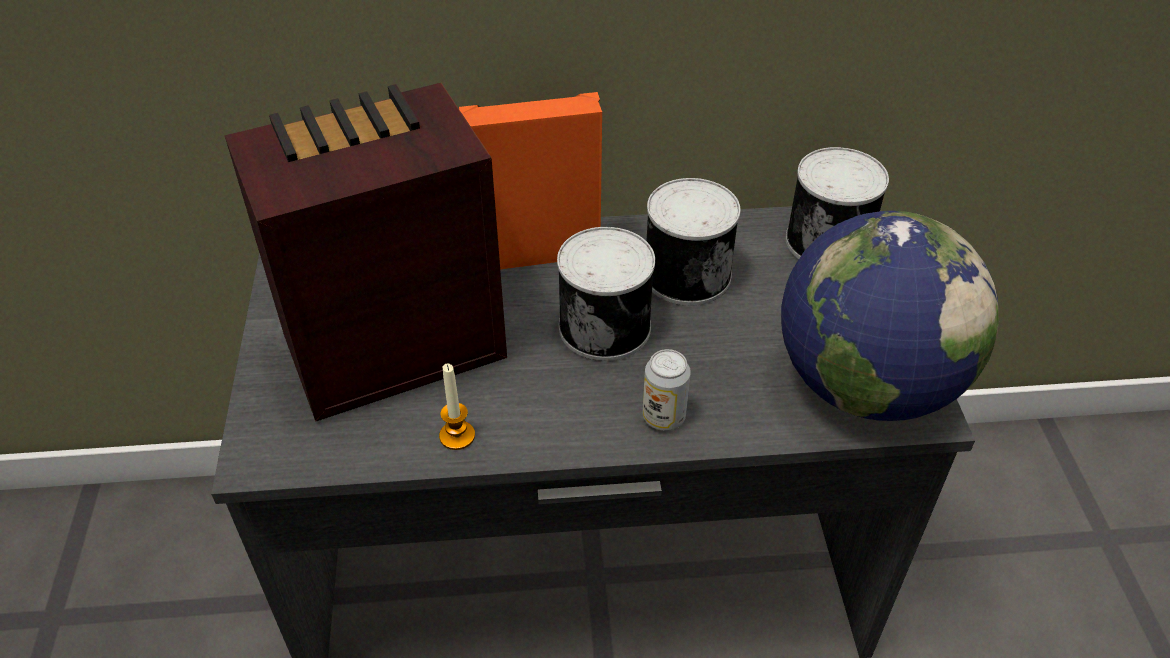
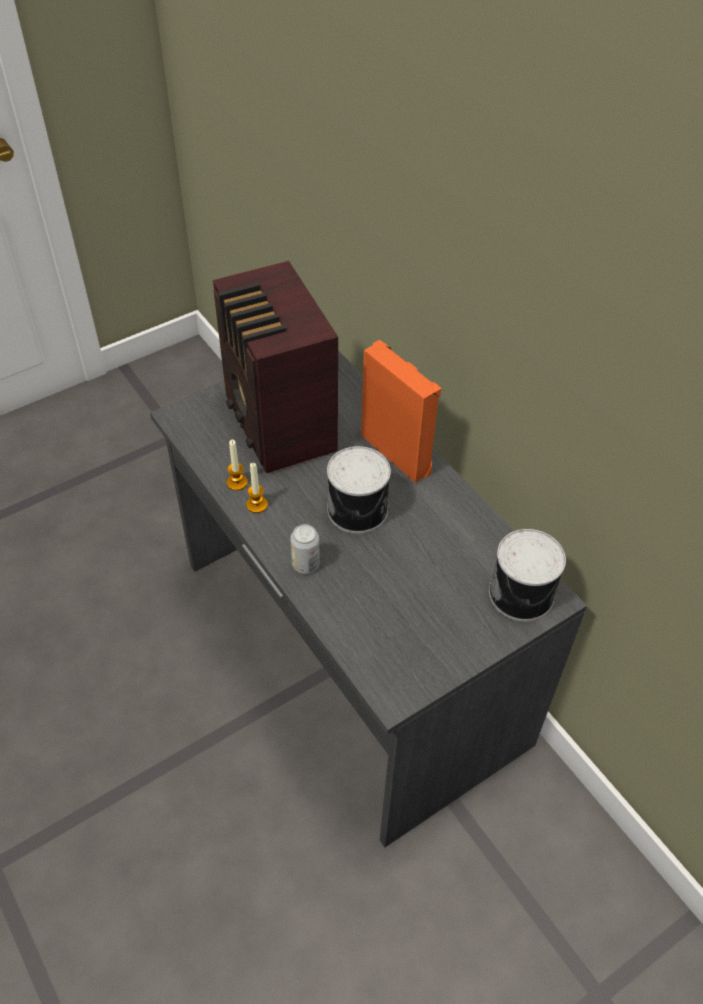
camera: 60 degrees right, 5 degrees up
(389, 347) = (279, 426): radio -> radio turned 150 degrees counterclockwise
(518, 429) = (257, 505): none -> candle
(685, 273) = (432, 530): can -> none
(866, 385) = (397, 656): globe -> none

